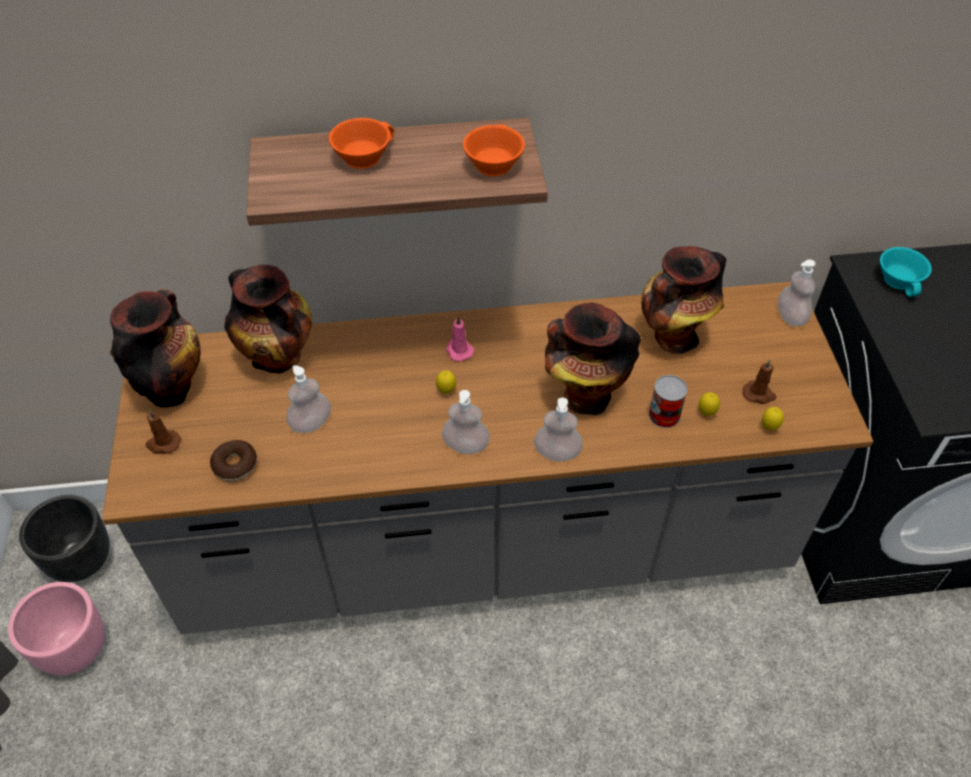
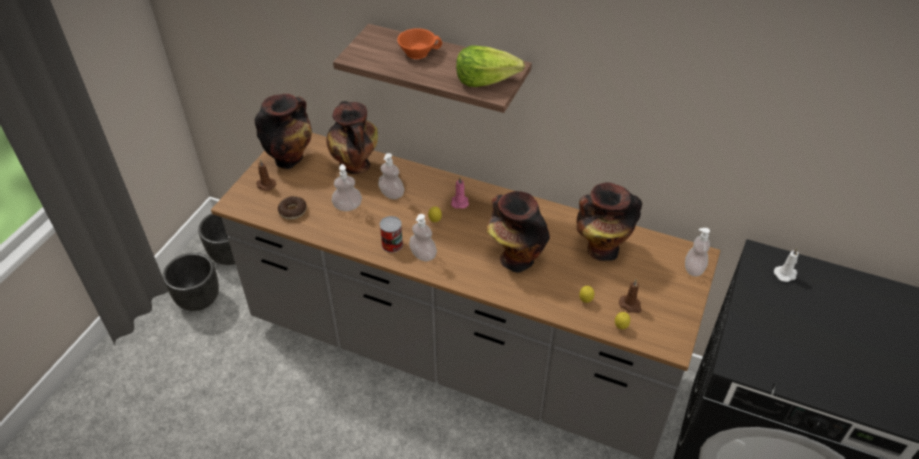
camera: 30 degrees right, 5 degrees down
(74, 648) = (199, 299): pink planter -> black planter
(491, 163) = (486, 80): orange cup -> lettuce
(557, 453) = (473, 282): soap dispenser -> soap dispenser (391, 194)
(664, 415) = (557, 290): can -> can (392, 244)
(901, 280) = (786, 274): turquoise cup -> white candle

